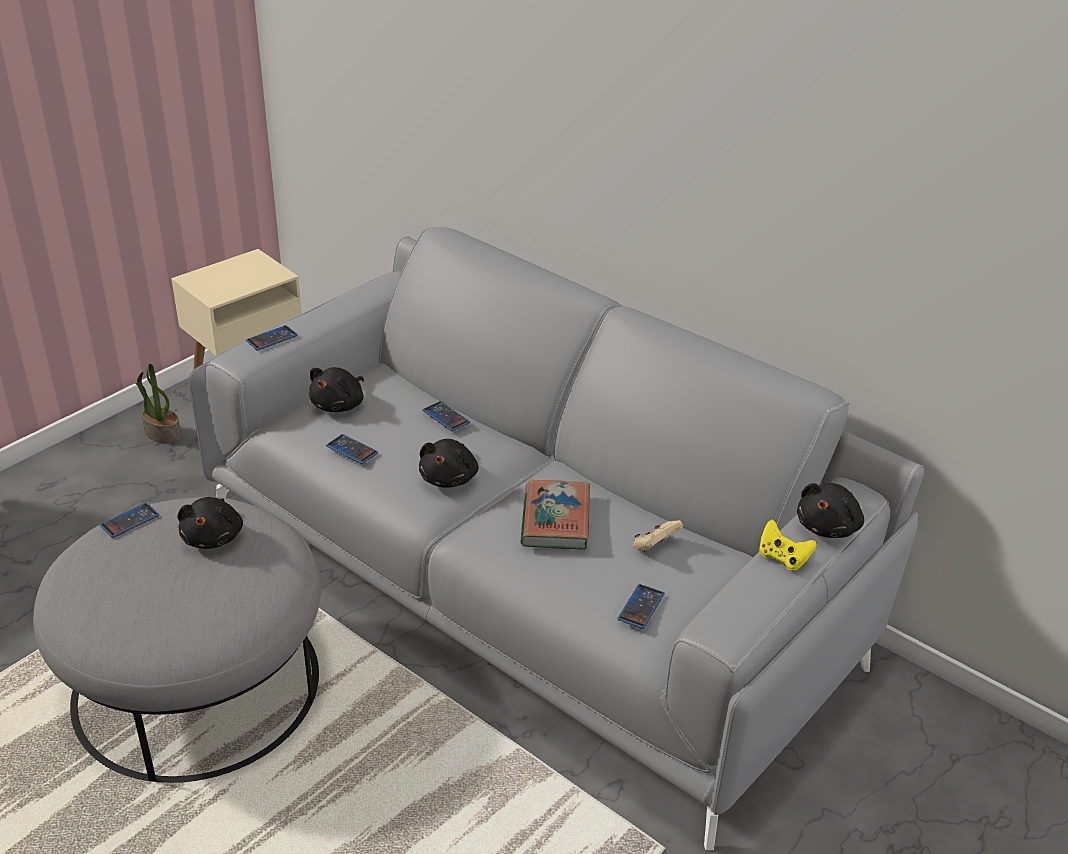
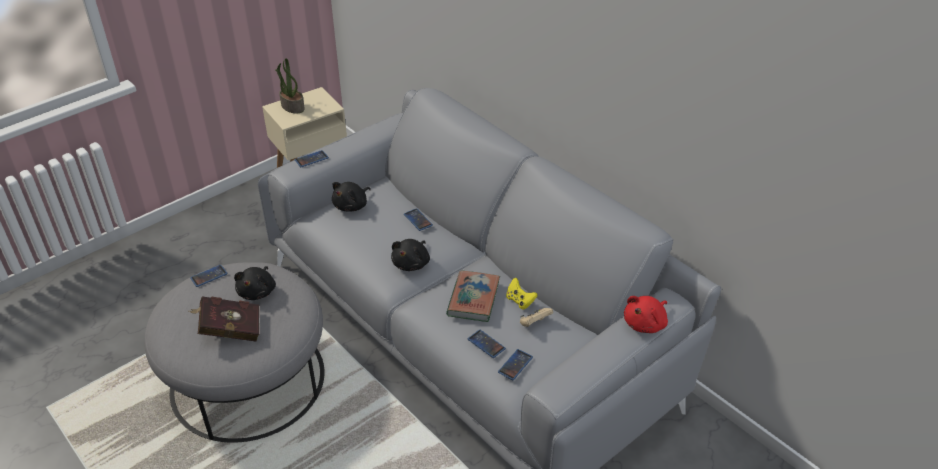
camera: 10 degrees right, 5 degrees up
(161, 434) = (252, 207): potted plant -> potted plant (292, 107)
(177, 596) = (229, 330): none -> red book
(352, 450) = (353, 238): phone -> phone (486, 344)
(782, 558) = (608, 343): yellow game controller -> yellow game controller (520, 301)
(828, 527) = (646, 323): black plush toy -> red plush toy

